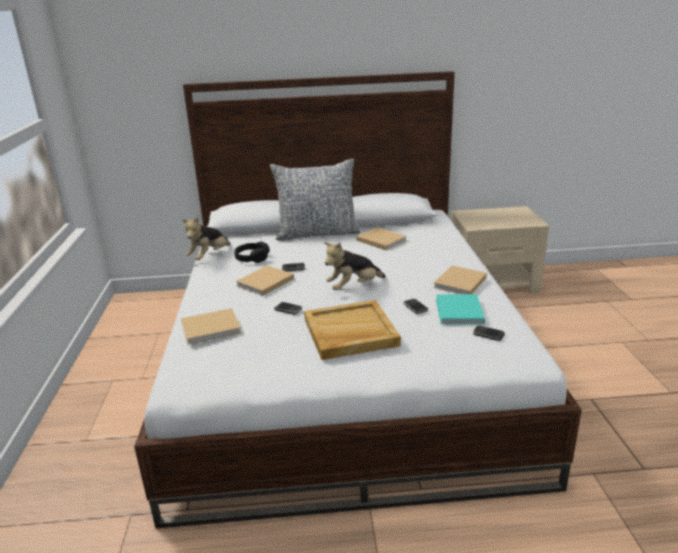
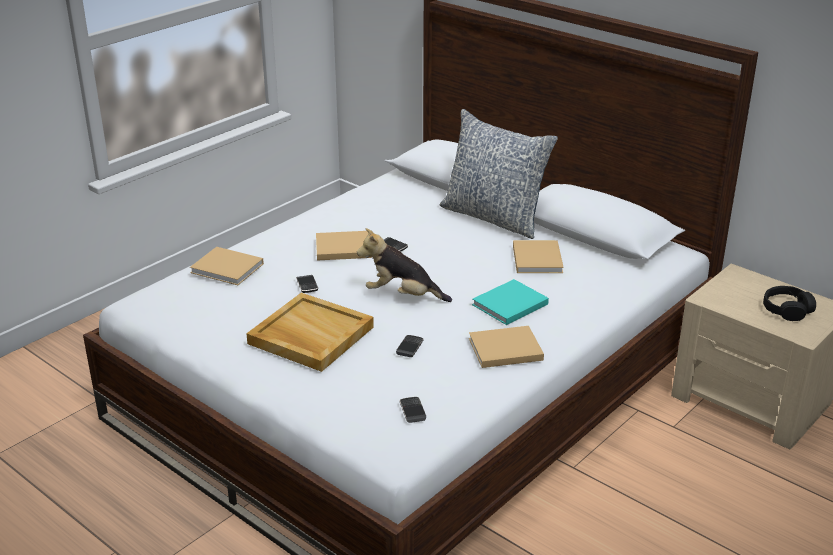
camera: 45 degrees right, 5 degrees up
(209, 256) = (353, 195): plush toy -> none
(252, 258) = (383, 216): black headphones -> black headphones (787, 309)
(459, 312) = (435, 376): turquoise book -> turquoise book (508, 305)

